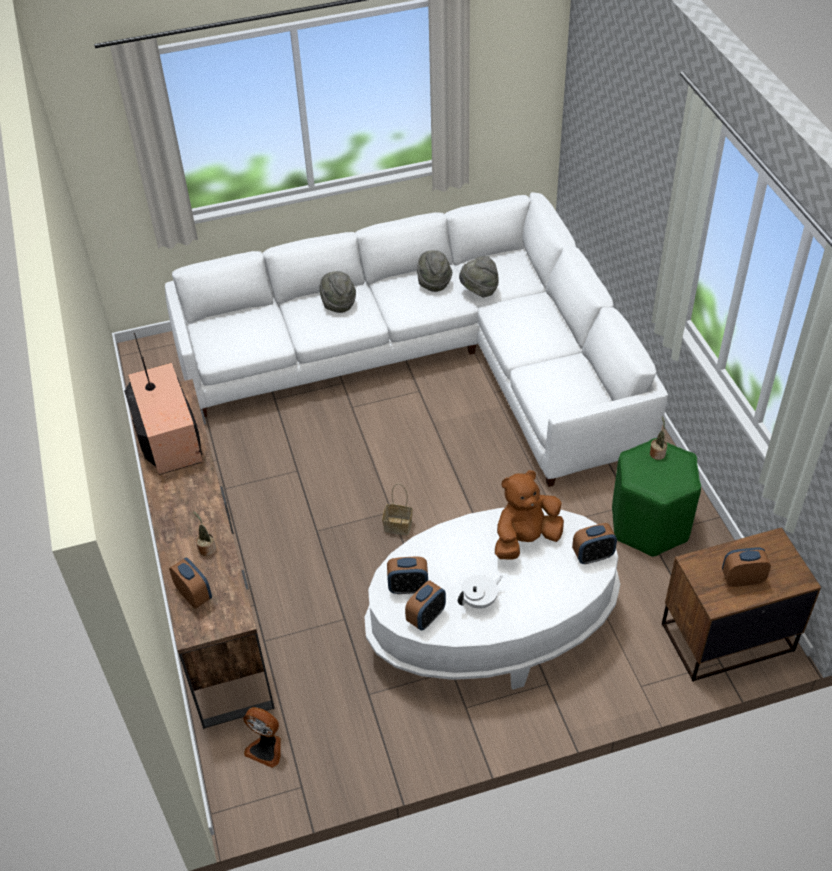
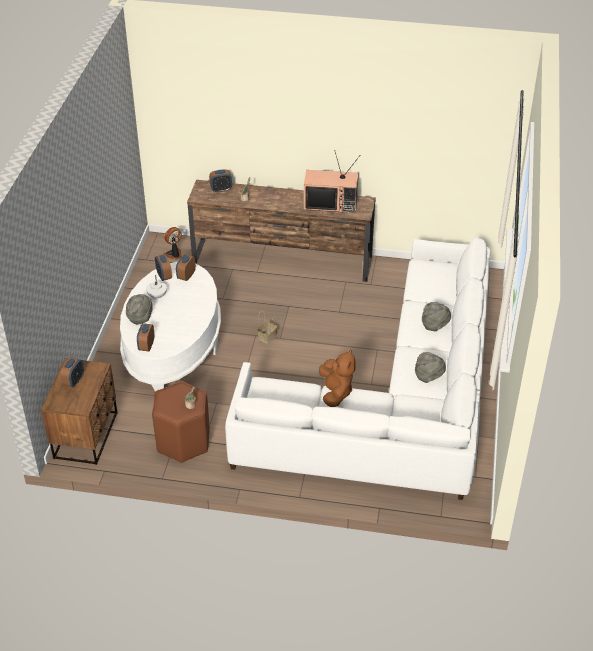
camera: 115 degrees right, 5 degrees down
(479, 290) = (406, 396): grey hat -> grey hat (140, 317)
(525, 539) = (178, 326): brown plush toy -> brown plush toy (336, 392)
(649, 525) = (183, 441): green stool -> brown stool

